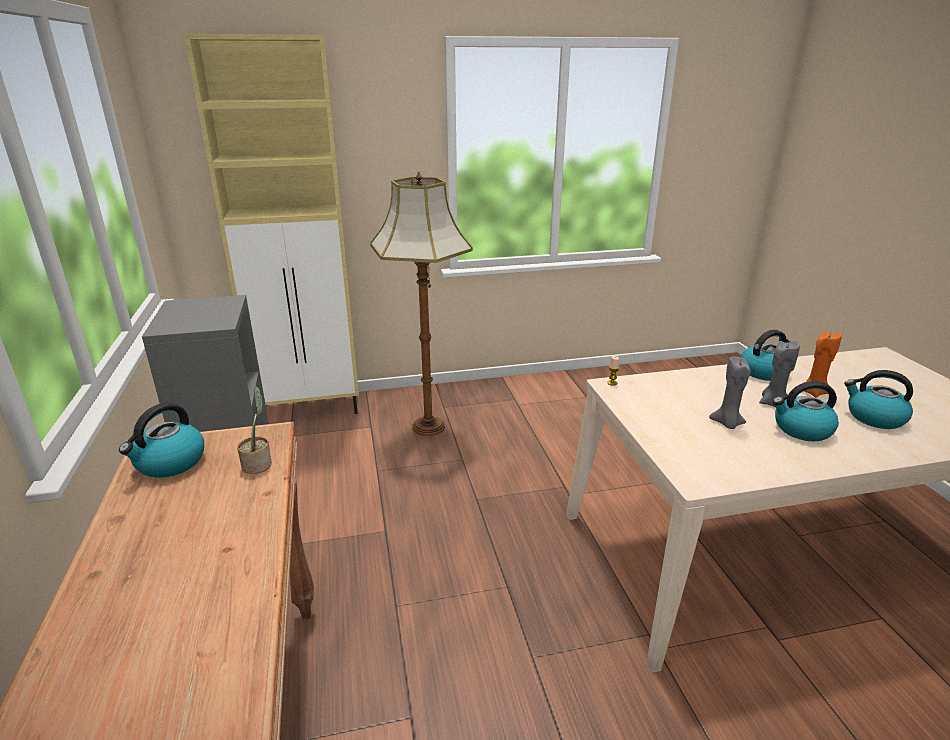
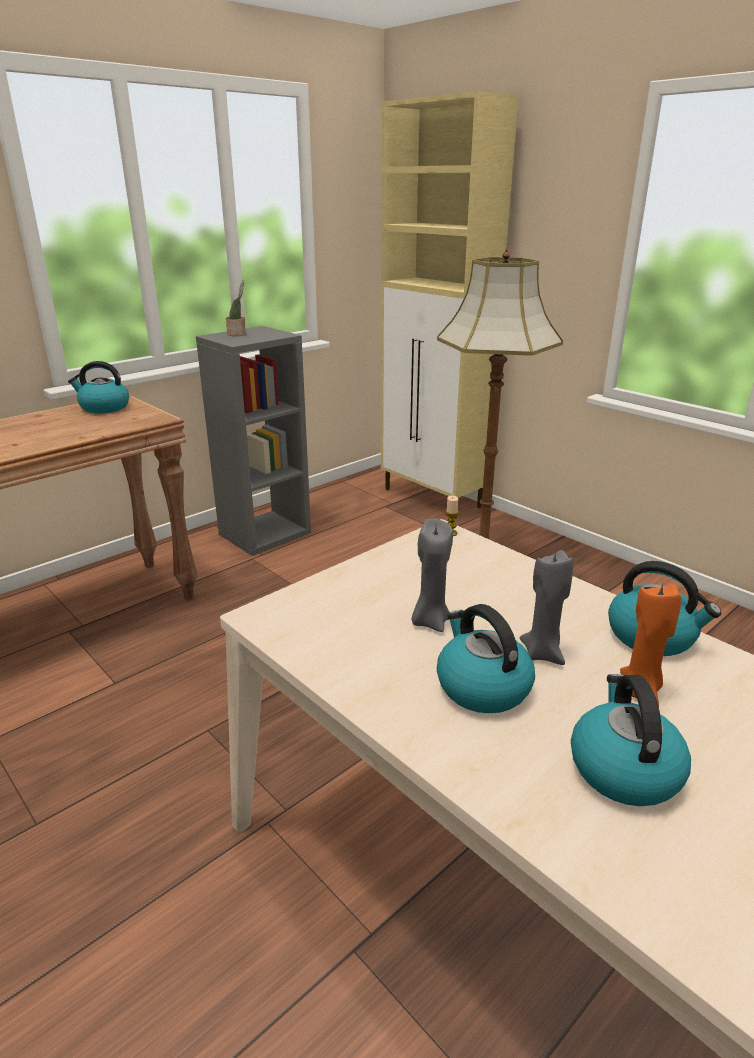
camera: 60 degrees right, 0 degrees up
(258, 464) = (115, 426): potted plant -> potted plant (238, 334)

